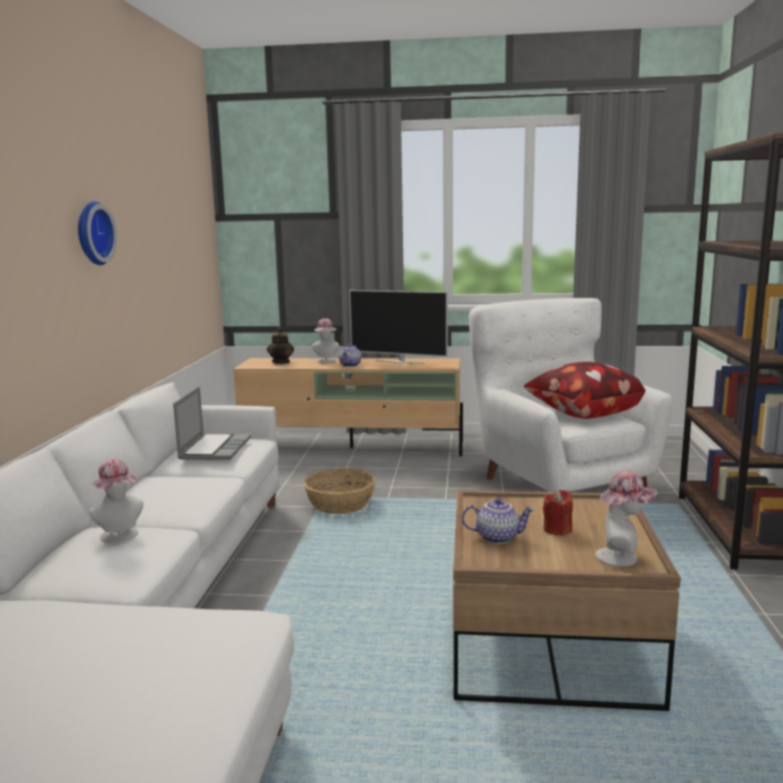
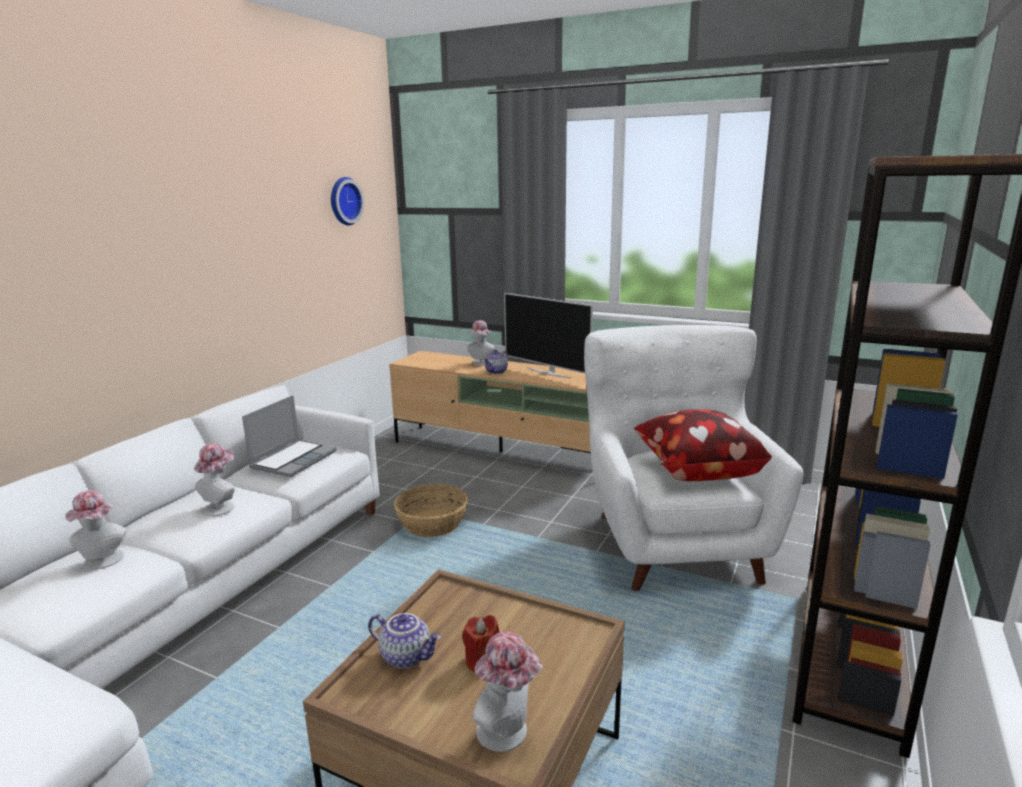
camera: 20 degrees right, 5 degrees up
(91, 233) = (189, 244): wall clock -> wall clock (343, 201)
(189, 486) = (221, 506): none -> hat
(281, 362) = (439, 360): teapot -> none

